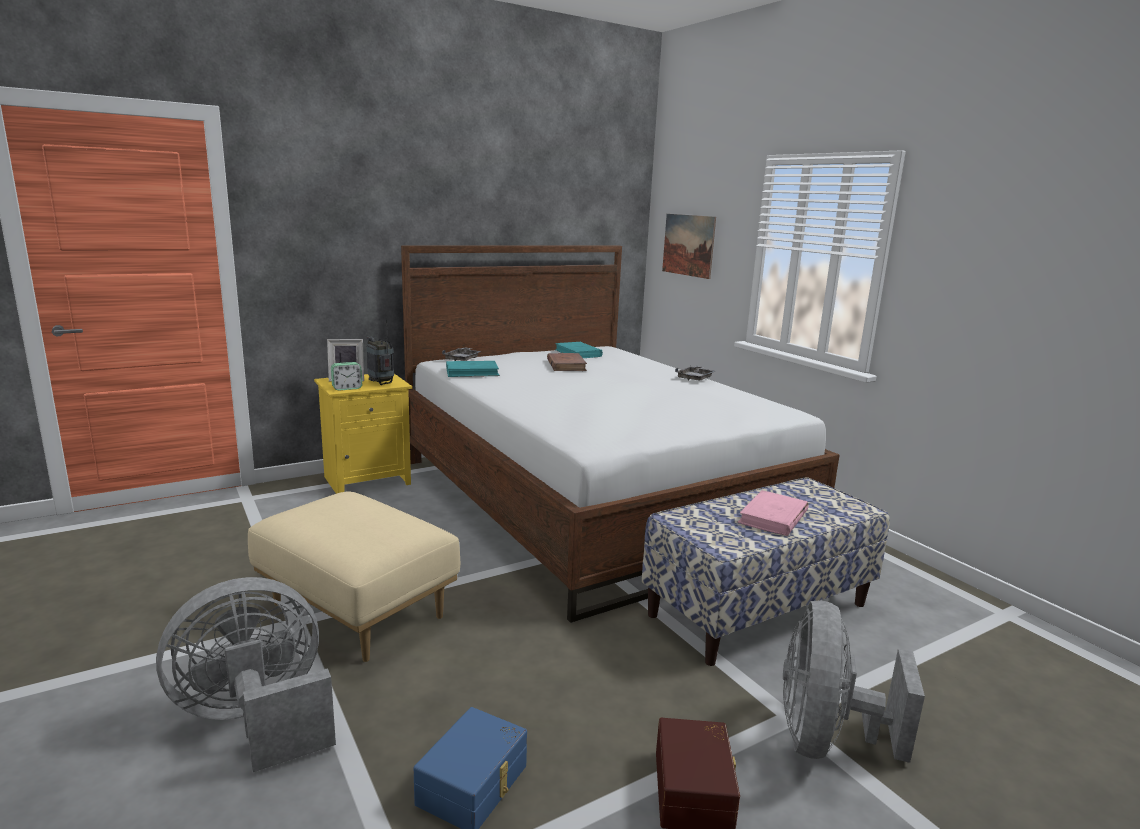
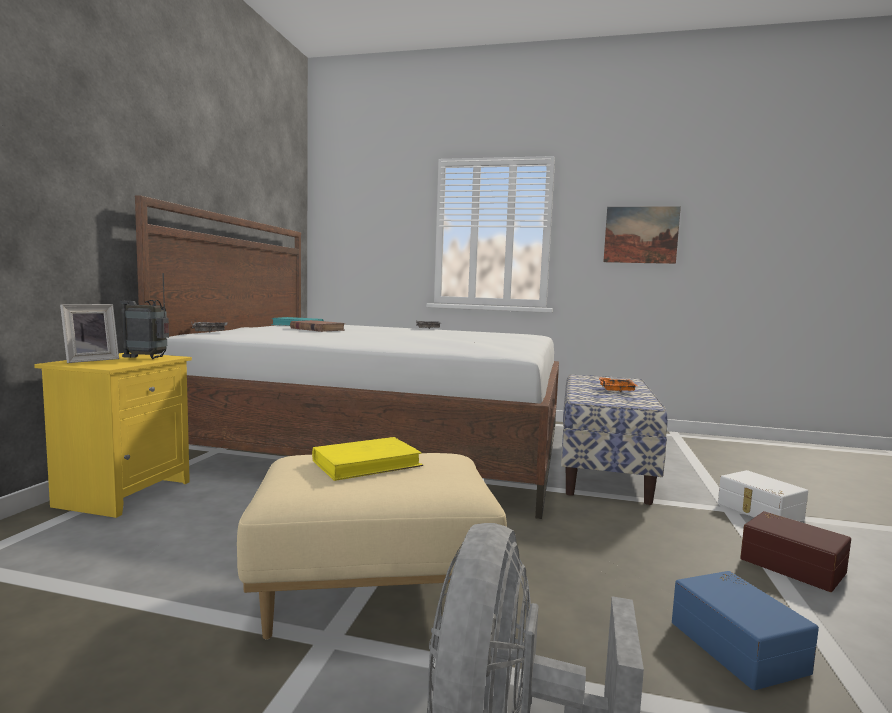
camera: 45 degrees left, 10 degrees down
(347, 388) = (117, 364): alarm clock -> none
(357, 515) = (367, 463): none -> yellow book
(472, 372) = (256, 336): turquoise book -> none
(688, 245) = (360, 232): picture -> picture (641, 235)
(773, 517) = (616, 390): pink book -> orange tray
(826, 739) = (759, 511): grey fan -> white storage box

